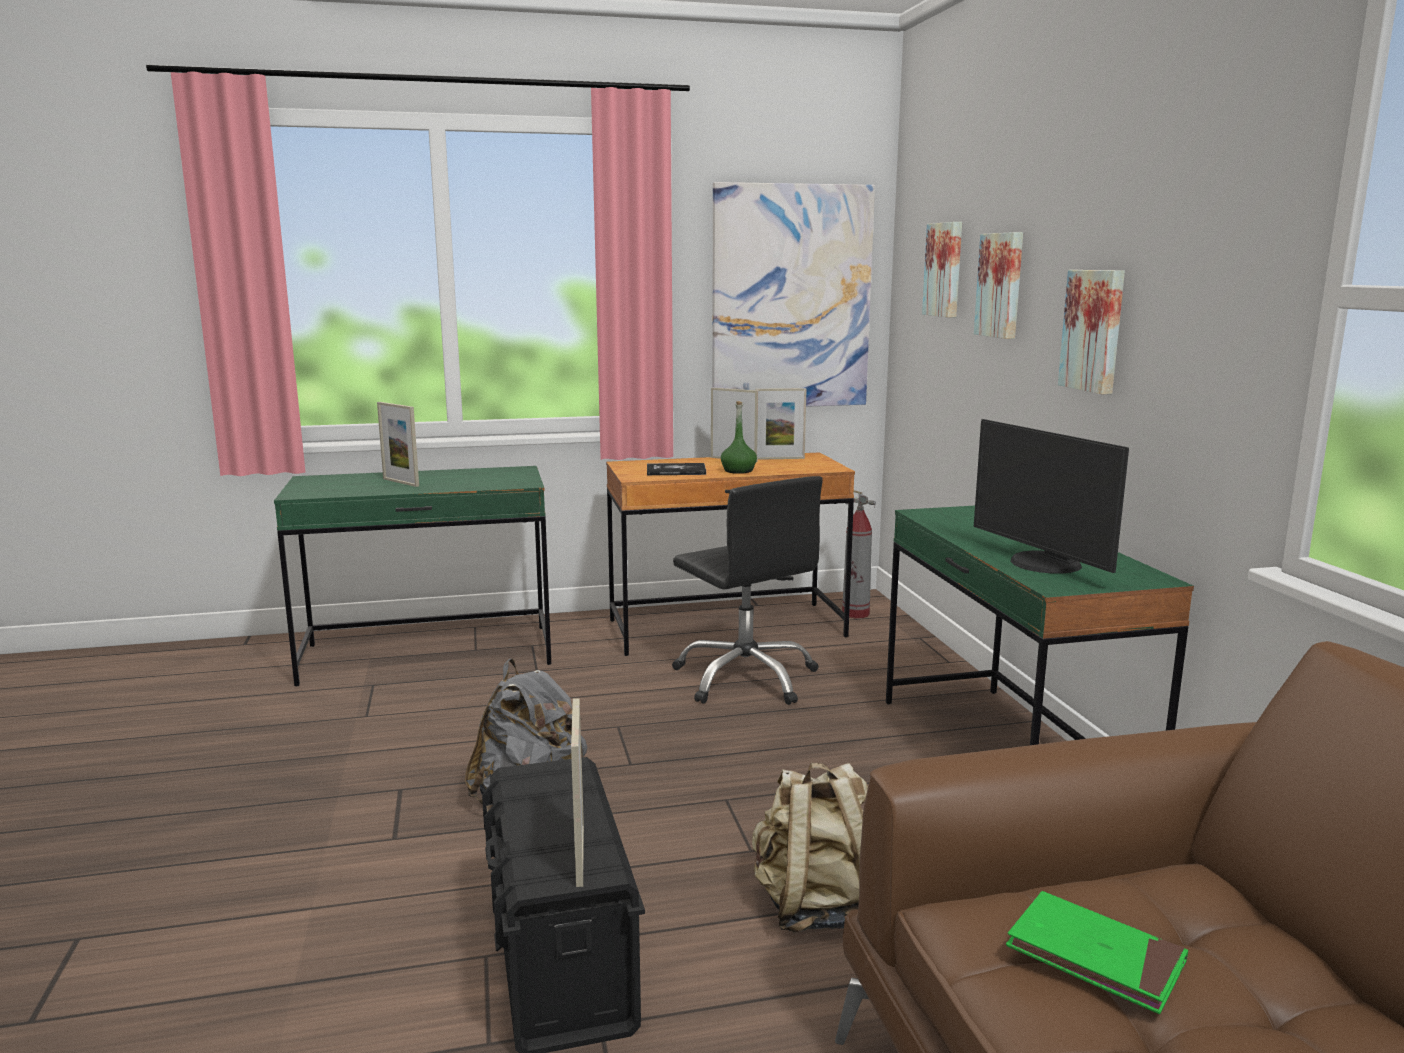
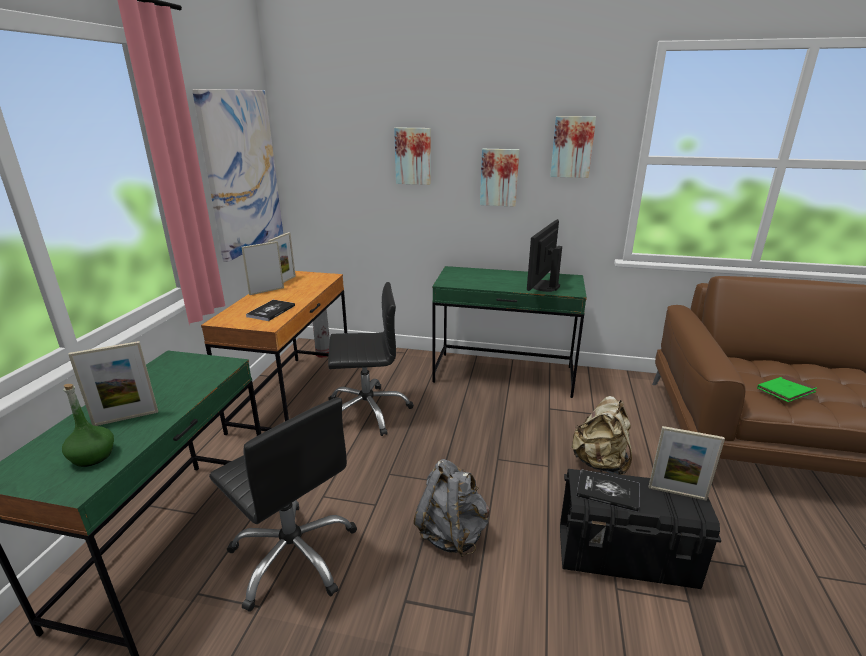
camera: 65 degrees left, 10 degrees up
(441, 711) = (294, 555): none -> black office chair
(546, 792) = (607, 491): none -> book
(738, 471) = (299, 296): green bottle -> green bottle (93, 456)
(945, 269) = (349, 147): picture -> picture (572, 147)
(1042, 564) = (543, 286): monitor -> monitor turned 120 degrees clockwise

